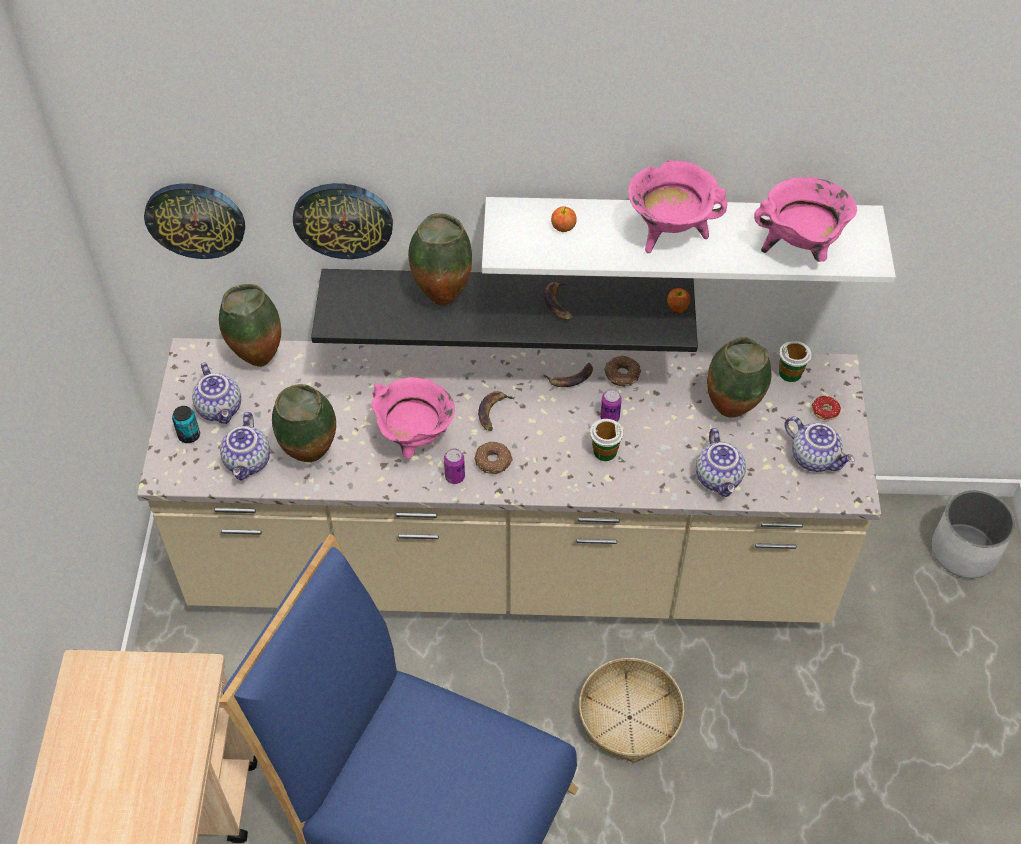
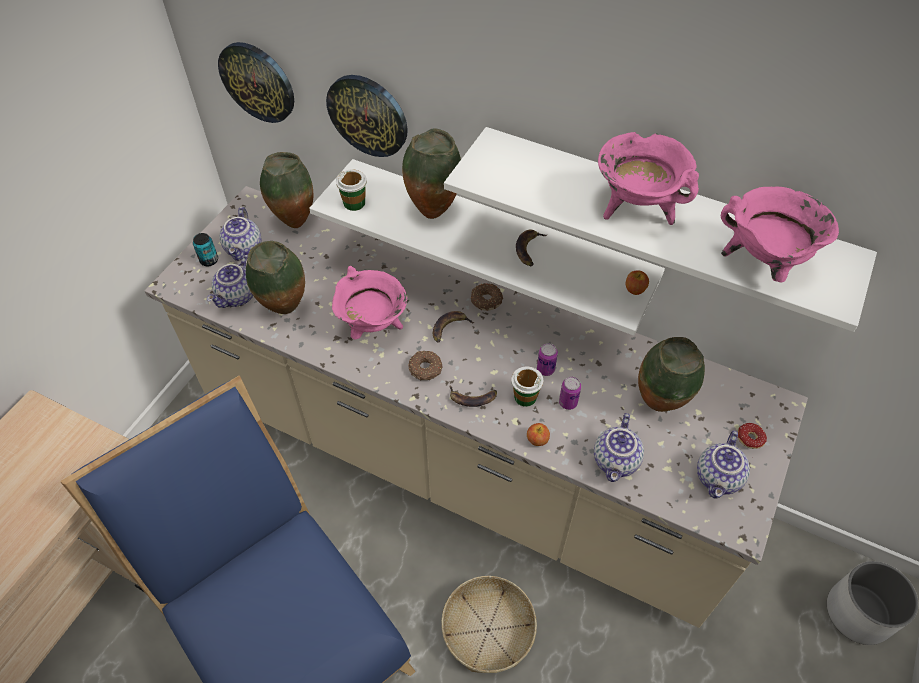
camera: 25 degrees right, 0 degrees up
(455, 477) = (386, 369): can -> can (568, 402)
(507, 297) = (498, 234): black shelf -> white shelf
(563, 227) = (538, 172): apple -> apple (537, 440)
(571, 378) = (530, 323): banana -> banana (472, 397)
(621, 375) = (575, 337): donut -> donut (485, 300)
(790, 373) = (733, 391): cup -> cup (354, 203)
(815, 457) = (719, 478): teapot -> teapot turned 45 degrees clockwise

